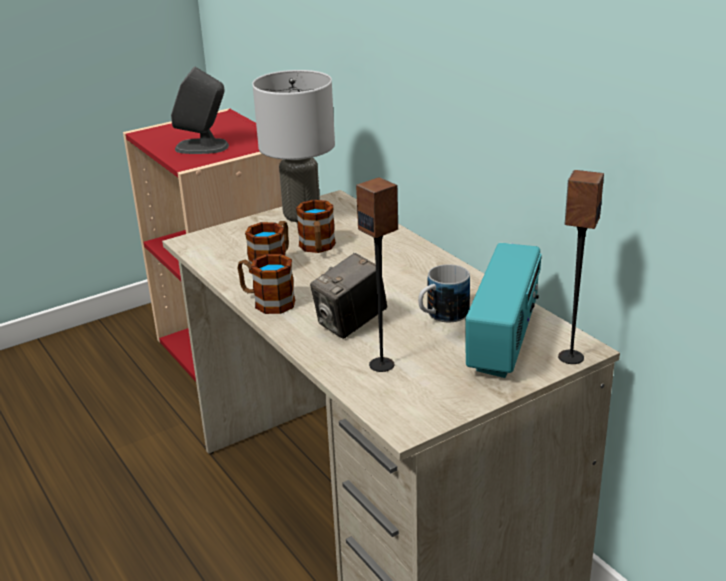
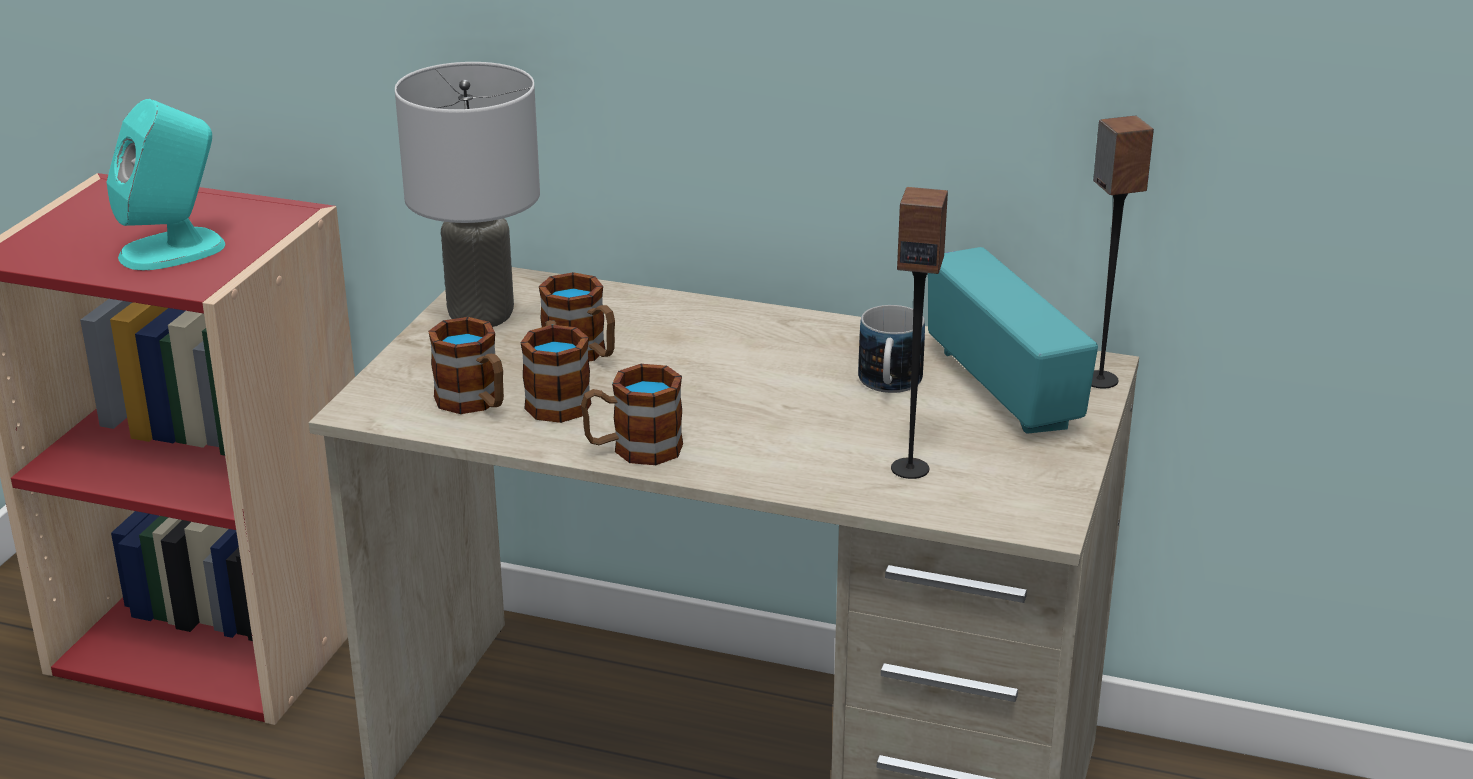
camera: 40 degrees left, 0 degrees up
(202, 147) = (173, 250): grey speaker -> turquoise speaker
(236, 255) = (475, 403): none -> mug
(351, 324) = (794, 436): camera -> none

